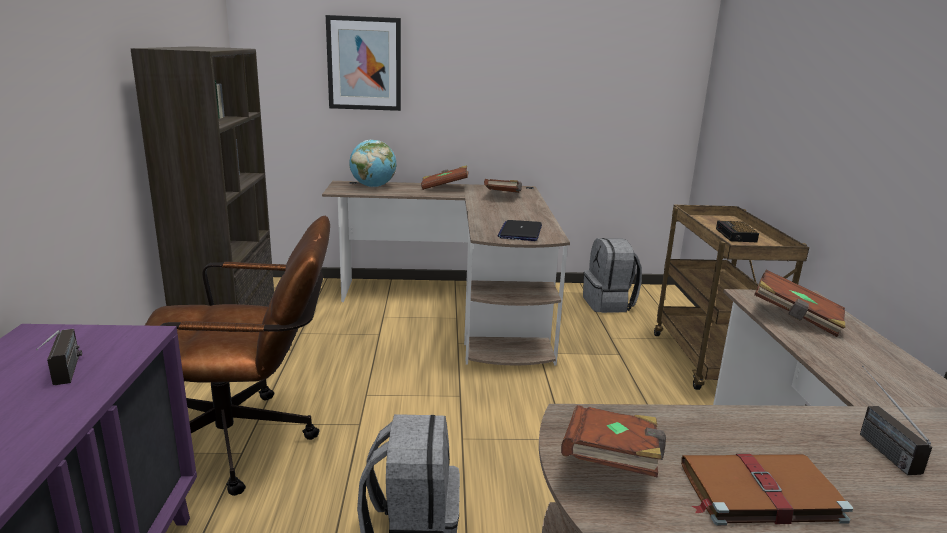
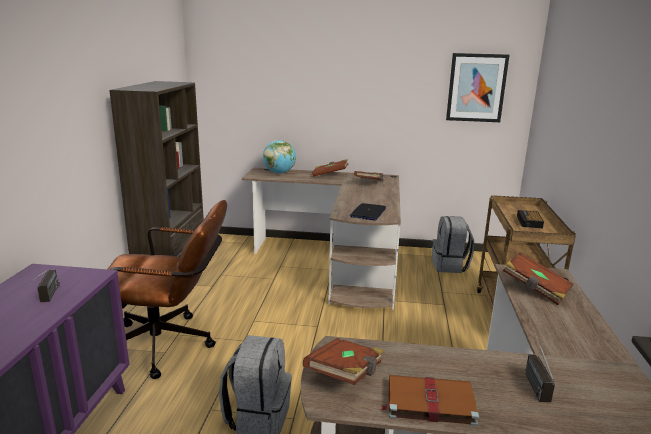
camera: 10 degrees right, 0 degrees up
(364, 63) = (276, 86): picture -> picture (476, 88)

